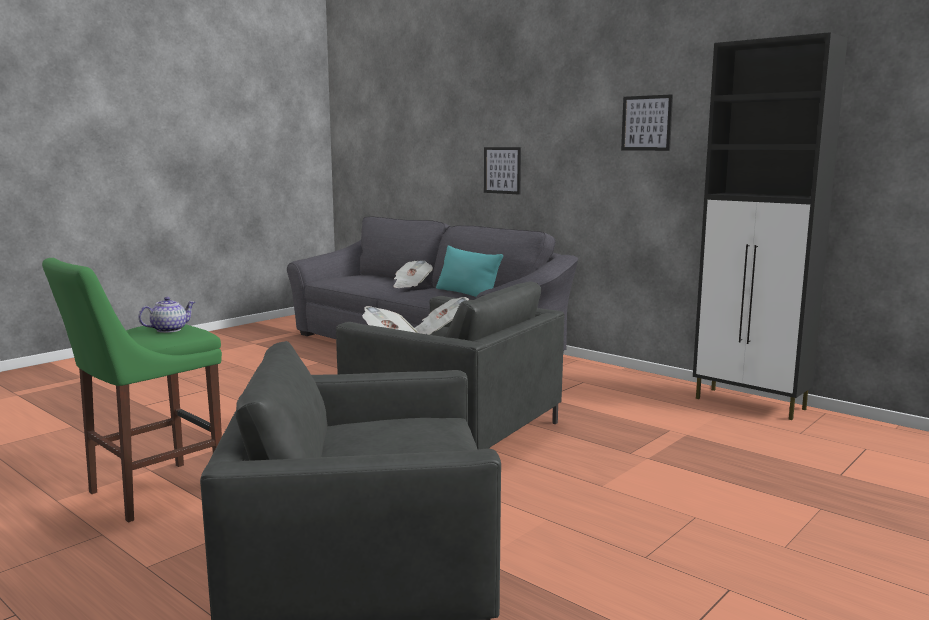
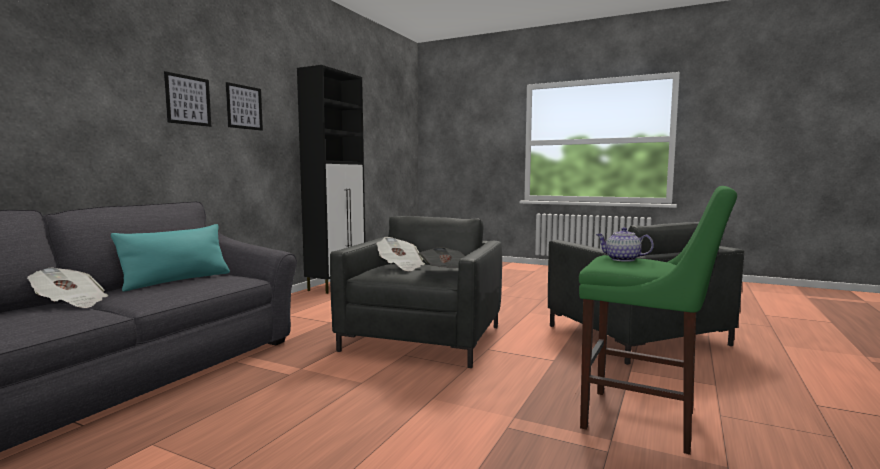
camera: 105 degrees left, 5 degrees down
(502, 170) = (90, 138): picture -> picture (188, 100)

